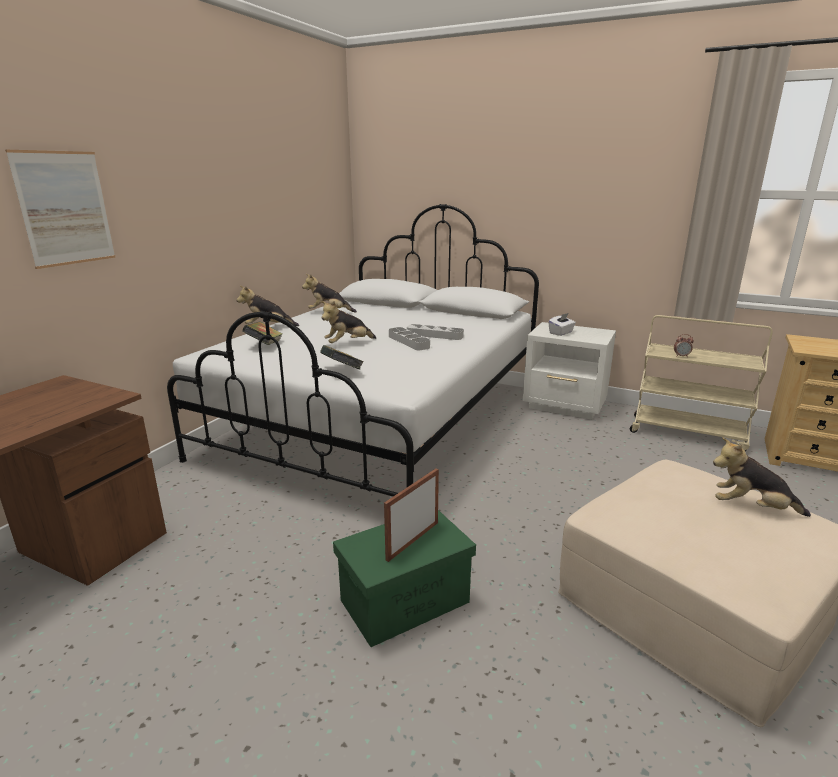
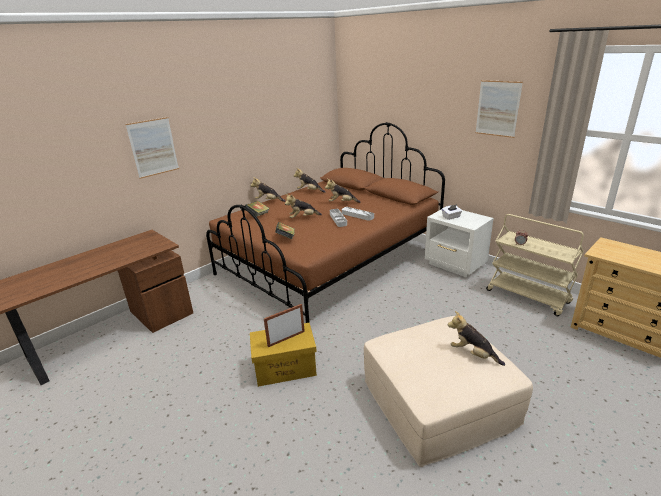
camera: 20 degrees right, 5 degrees up
(380, 421) = (330, 262): white bed -> brown bed
(395, 322) = (342, 203): none -> plush toy
(404, 602) = (284, 368): green storage box -> yellow storage box
(620, 170) = (498, 108): none -> picture

